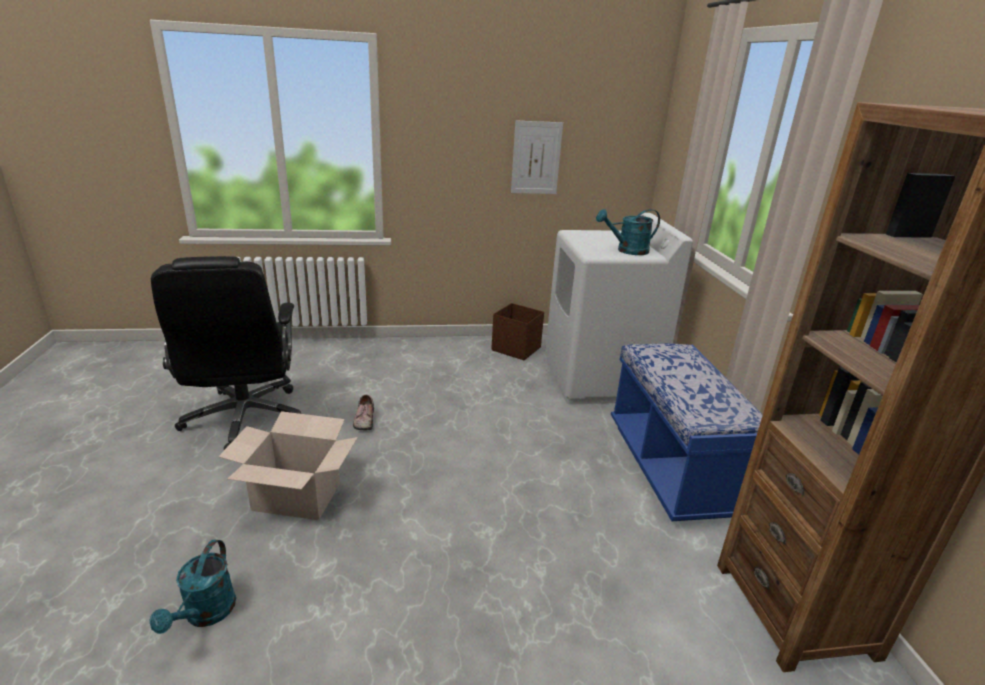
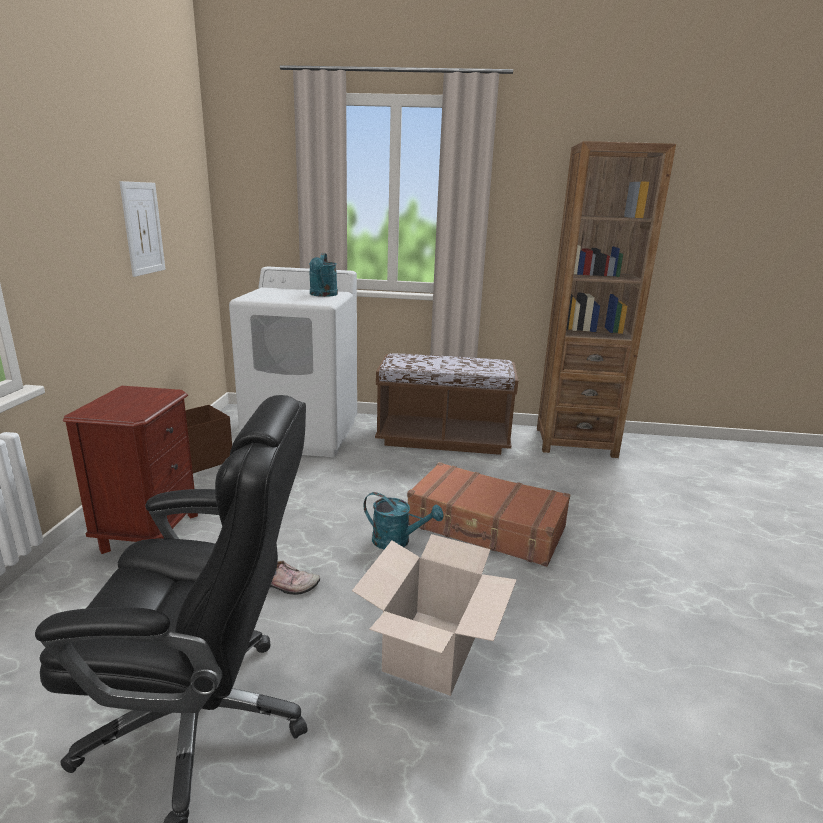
camera: 75 degrees left, 5 degrees down
(205, 615) = (624, 726): turquoise watering can -> turquoise watering can (398, 541)
(411, 358) = (151, 532): none -> brown nightstand
(483, 517) = (486, 527): none -> brown suitcase
(673, 468) = (443, 439): blue bench -> brown bench

